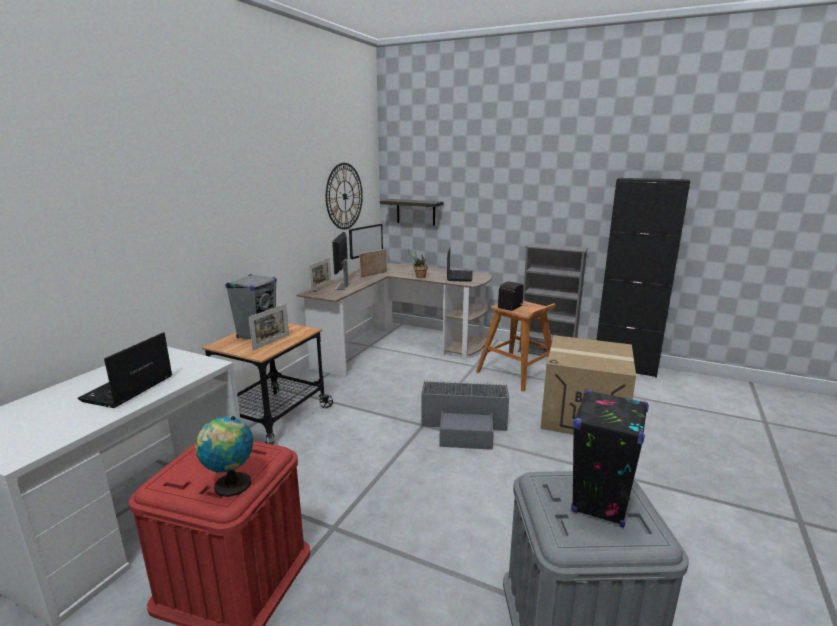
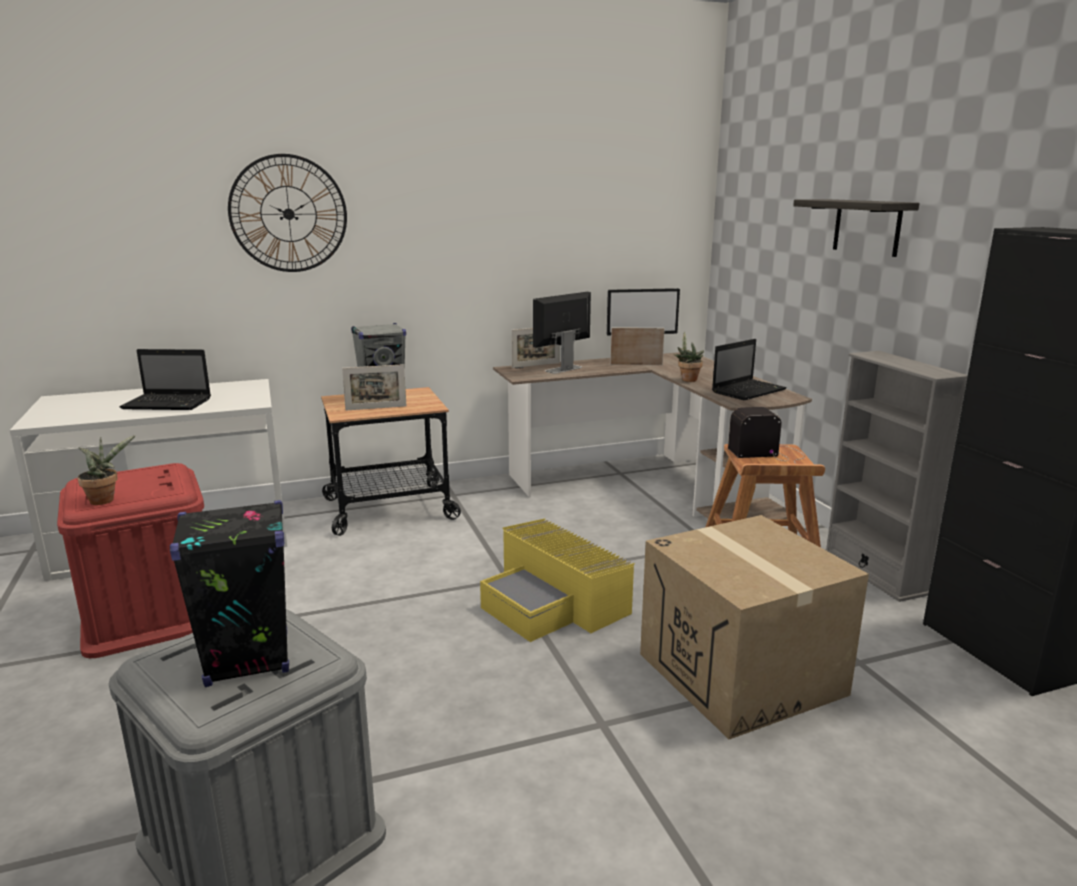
camera: 45 degrees right, 0 degrees up
(127, 389) = (169, 404): laptop -> laptop turned 150 degrees counterclockwise
(230, 486) = (105, 499): globe -> potted plant
(344, 196) = (617, 240): wall clock -> wall clock (288, 214)
(415, 212) = (745, 276): shelf -> shelf (867, 227)
(465, 425) = (554, 602): grey storage box -> yellow storage box

